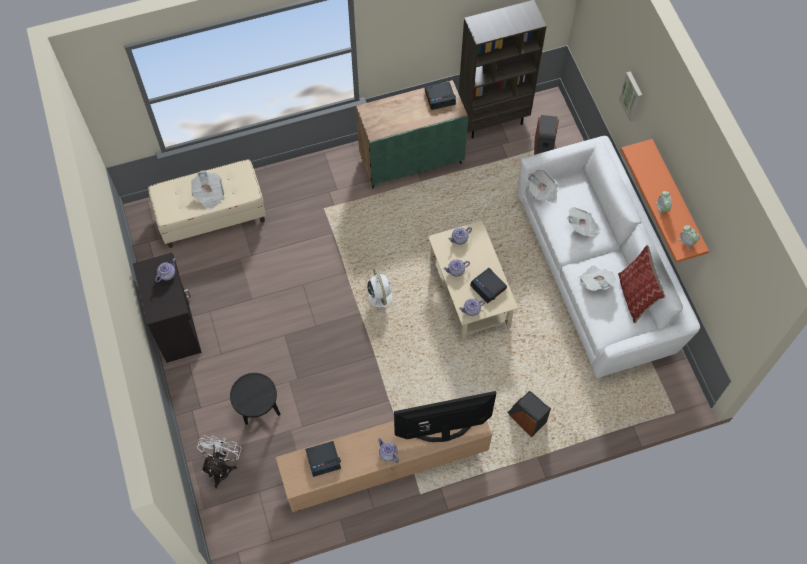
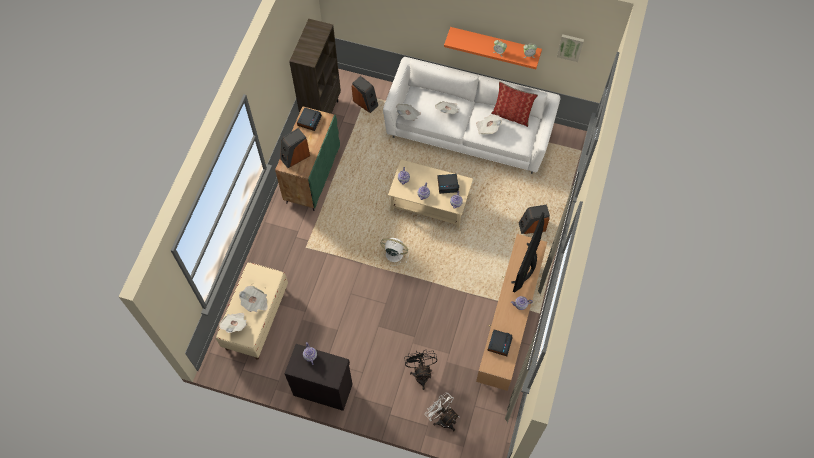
camera: 55 degrees left, 0 degrees up
(173, 194) = (235, 324): none -> newspaper
(259, 412) = (421, 373): black side table -> black fan
(386, 113) = (295, 156): none -> speaker
(632, 96) = (415, 17): picture -> picture (570, 47)

